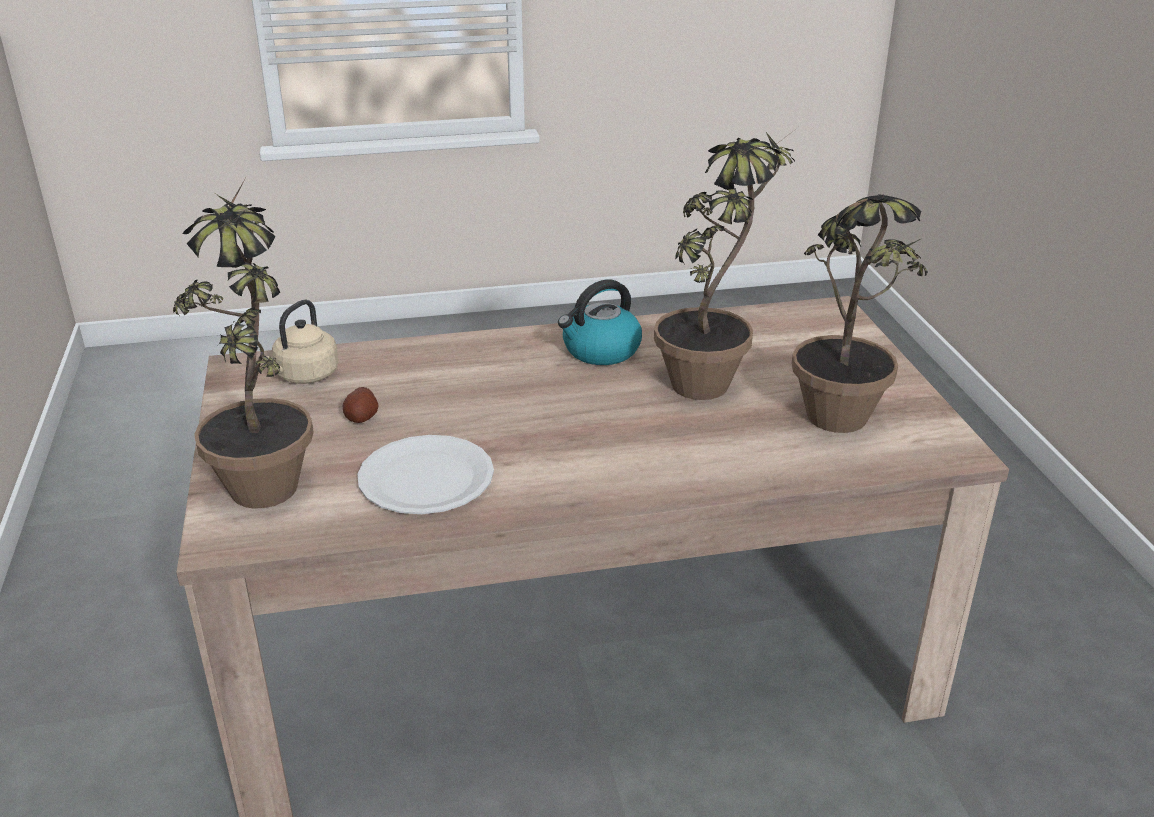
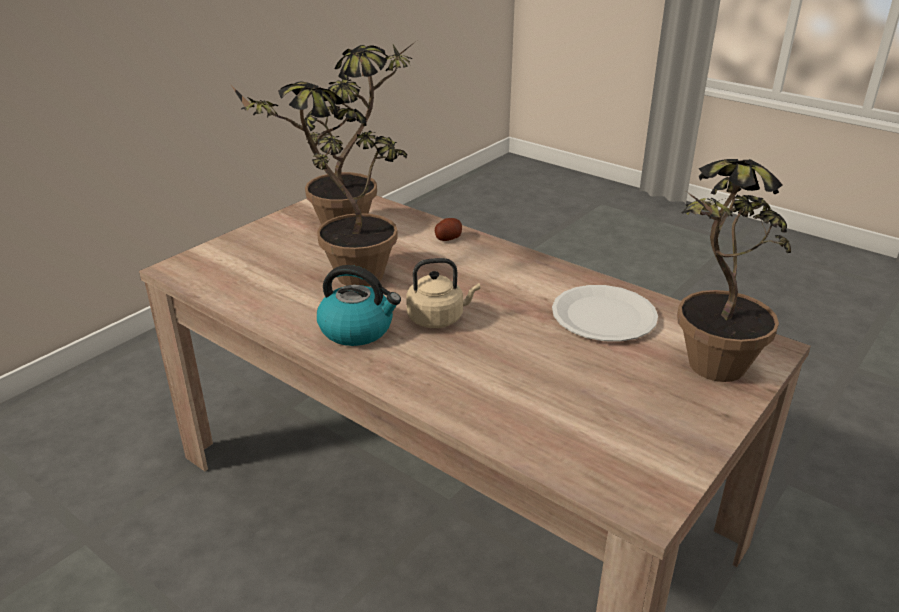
camera: 130 degrees left, 0 degrees up
(305, 376) = (595, 449): beige kettle -> beige kettle (438, 318)
(362, 417) = (594, 379): potato -> potato (448, 238)

